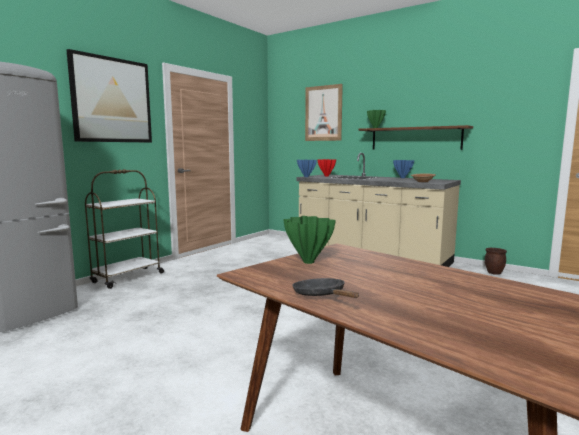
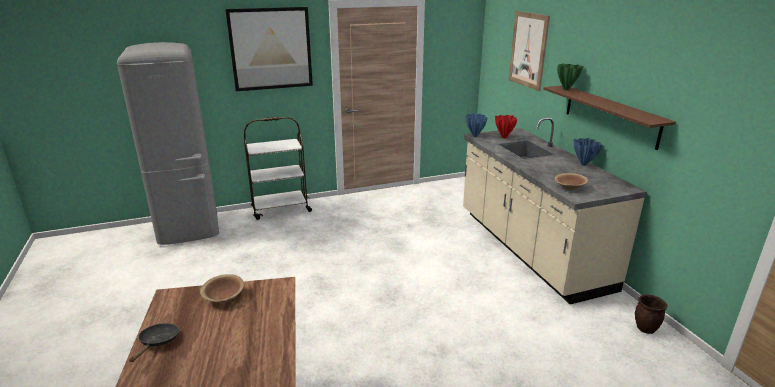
camera: 35 degrees right, 15 degrees up
(307, 262) = (224, 297): green vase -> brown bowl

